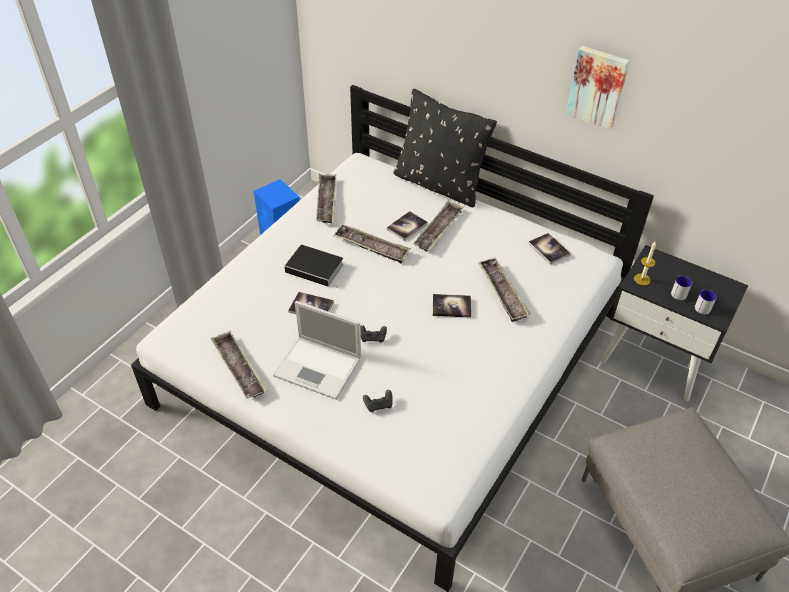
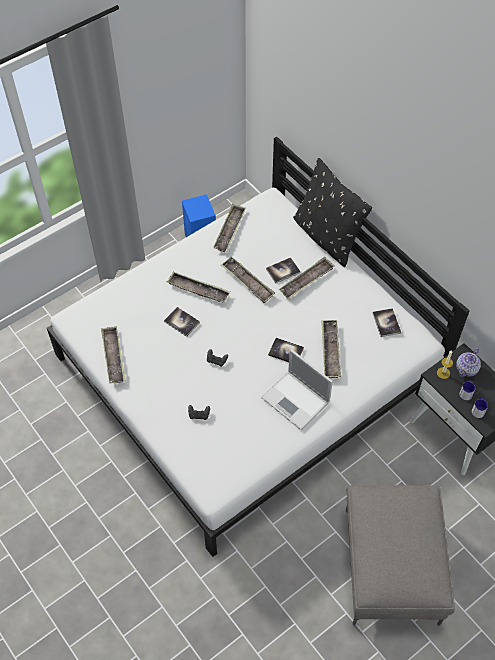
camera: 20 degrees right, 10 degrees up
(316, 268) = (198, 290): book -> tray
(319, 368) = (169, 373): laptop -> laptop (296, 400)
(598, 86) = (439, 215): picture -> none
(664, 269) = (467, 369): none -> teapot

